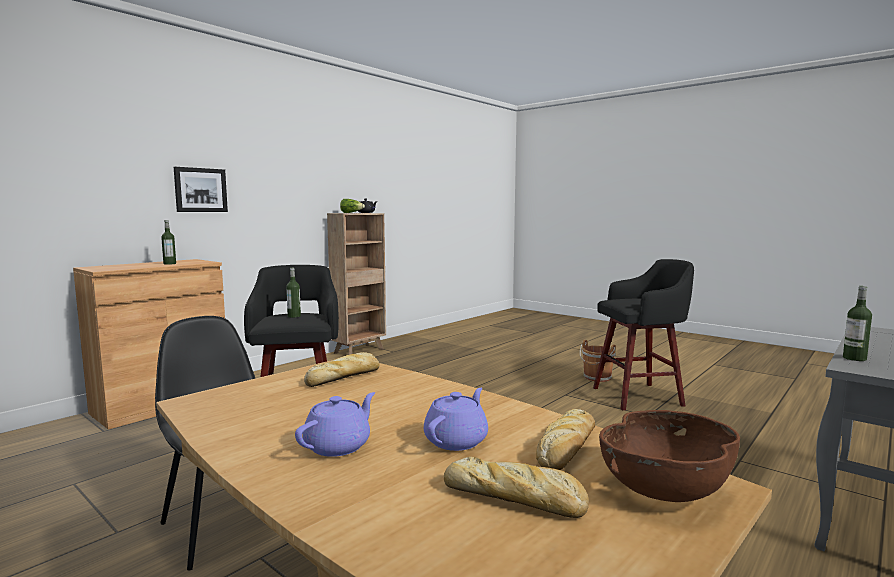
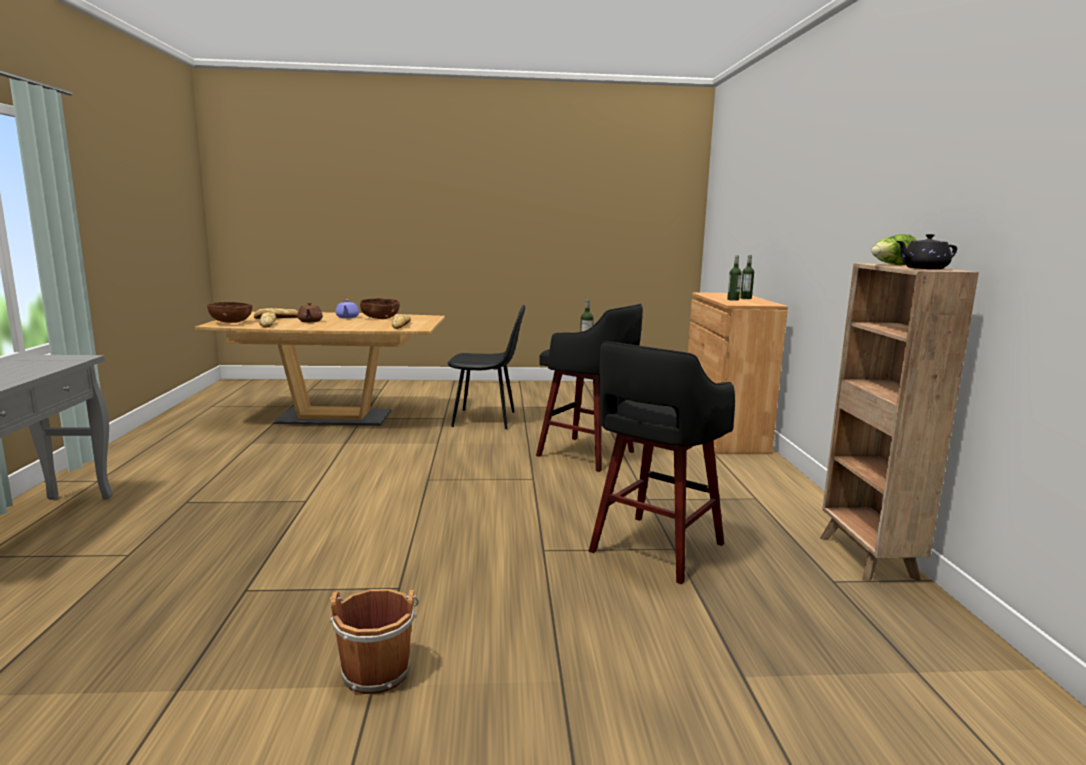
camera: 135 degrees right, 5 degrees up
(200, 190) = (809, 223): picture -> none
(297, 417) = (380, 318): none -> brown bowl
(457, 440) = (310, 321): purple teapot -> brown teapot
(640, 396) = (264, 637): black stool -> black stool (654, 549)
(854, 358) = (59, 365): bottle -> bottle (746, 298)

